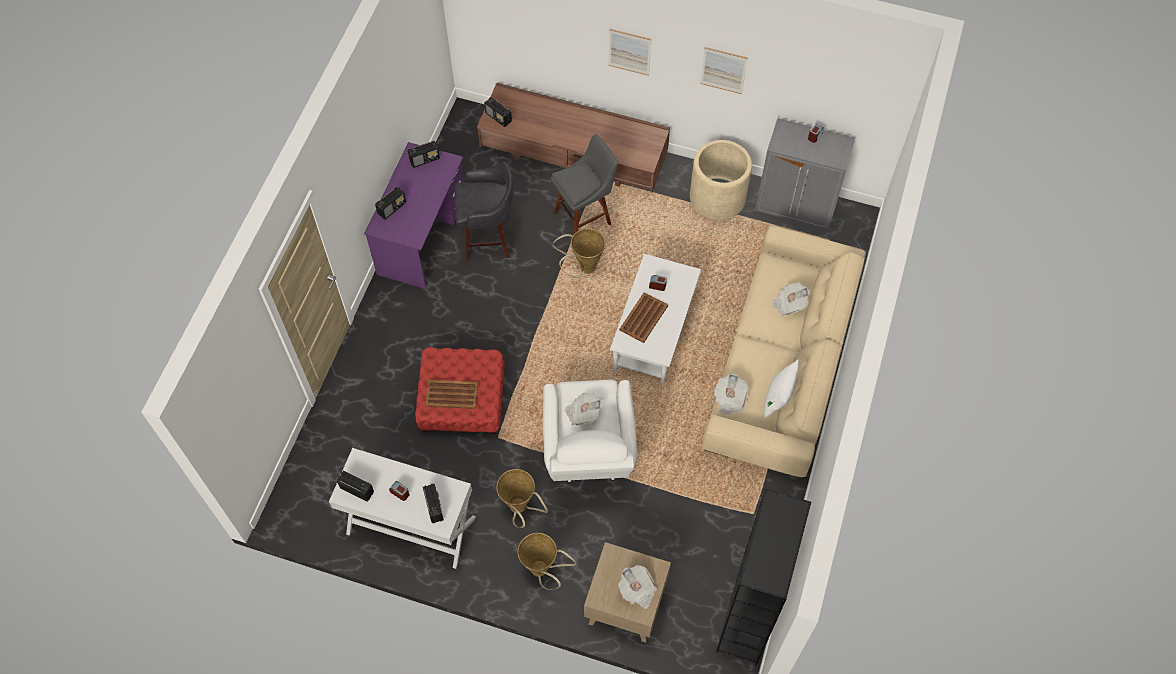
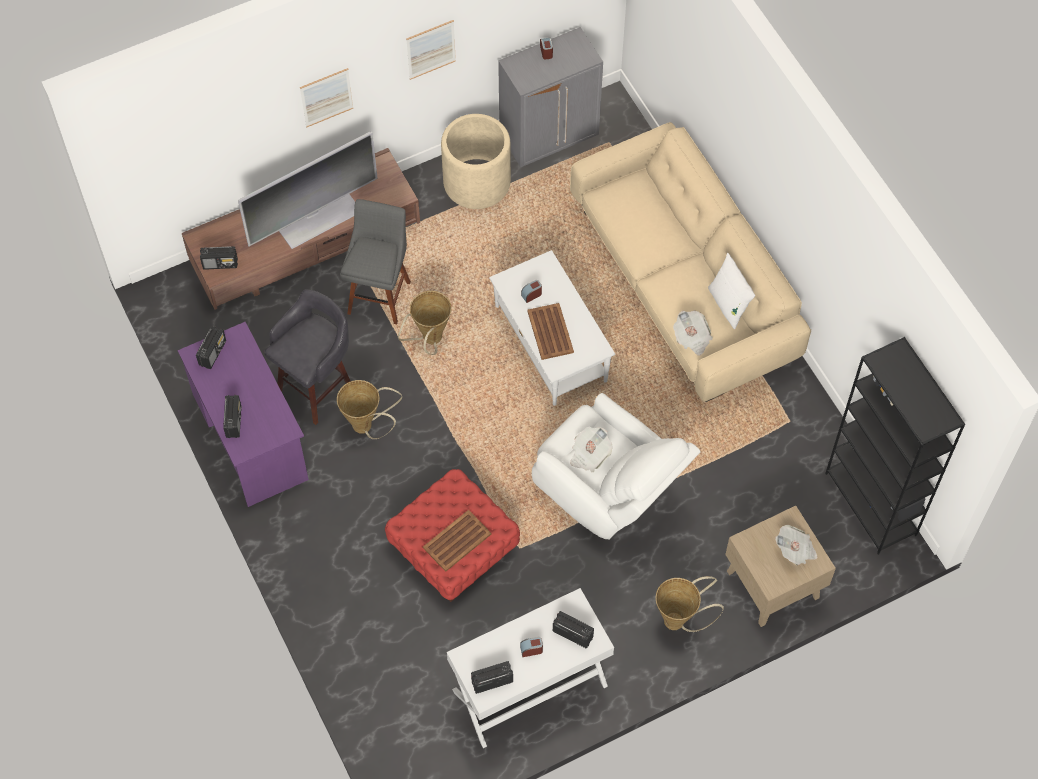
camera: 45 degrees left, 0 degrees up
(520, 509) = (605, 589): basket -> basket (367, 426)
(582, 138) = (319, 220): none -> television
(788, 303) = (653, 219): newspaper -> none

